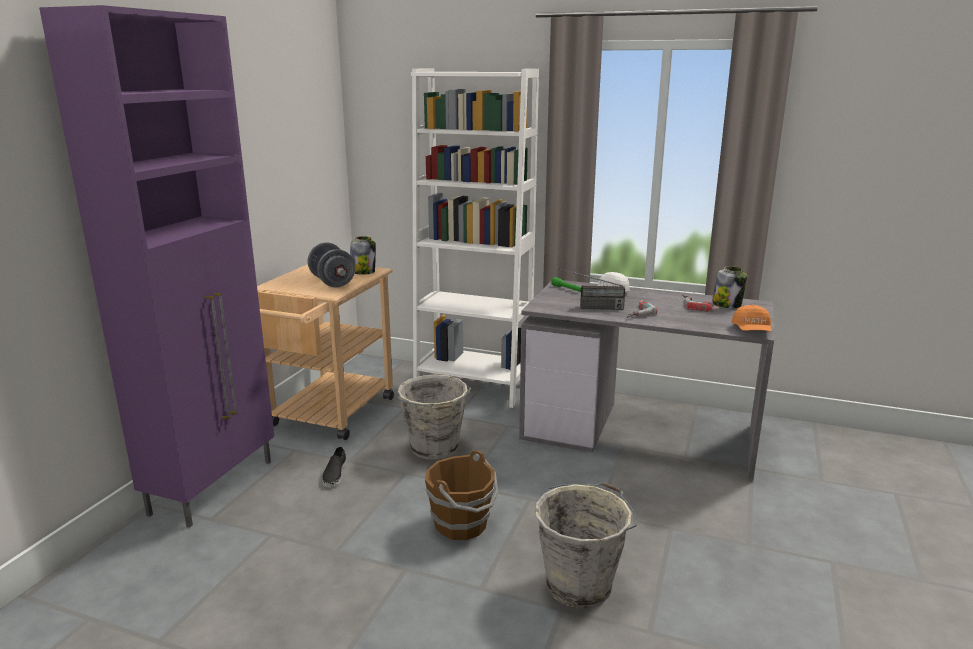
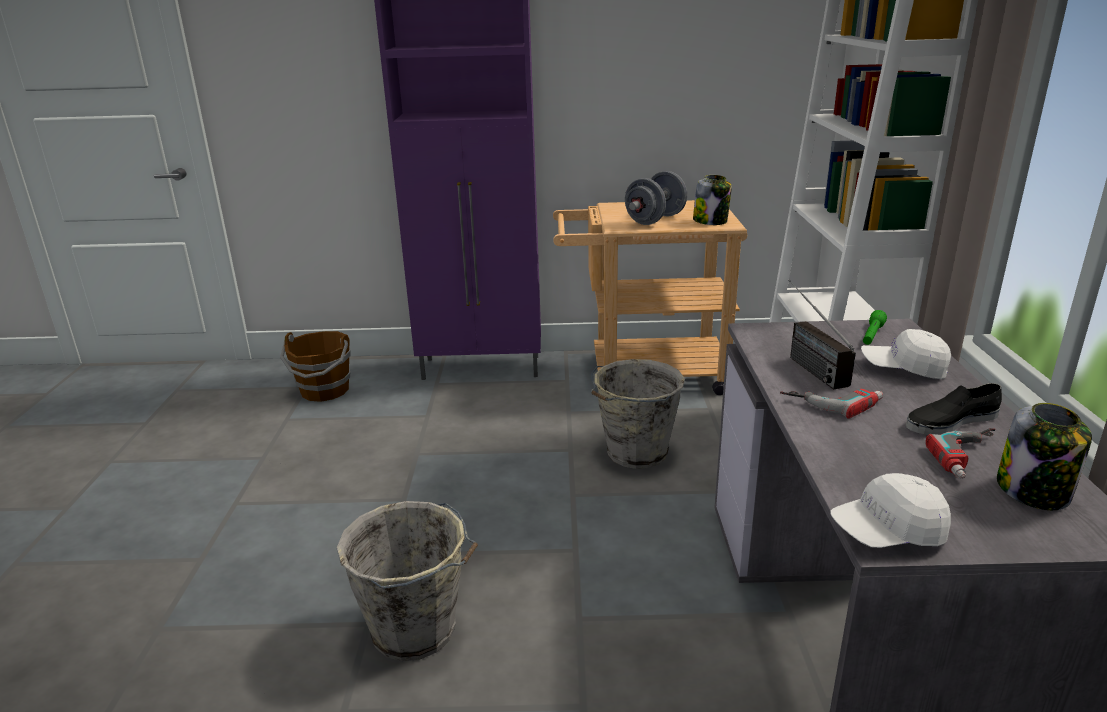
camera: 70 degrees right, 5 degrees up
(334, 474) = (540, 412): black shoe -> black shoe (950, 421)
(462, 524) = (494, 513): brown bucket -> brown bucket (324, 391)
(752, 331) = (887, 533): orange cap -> white cap

